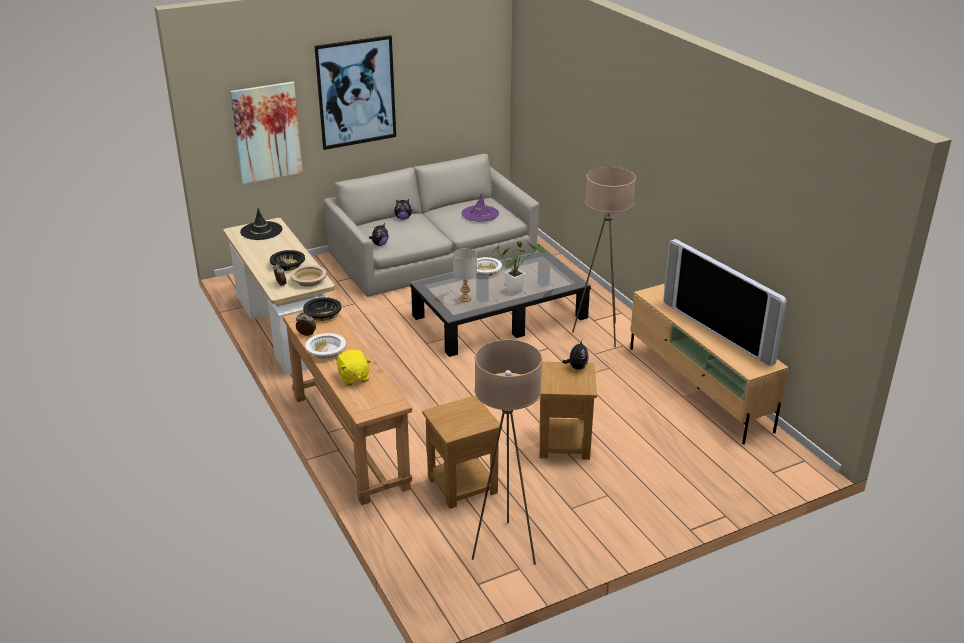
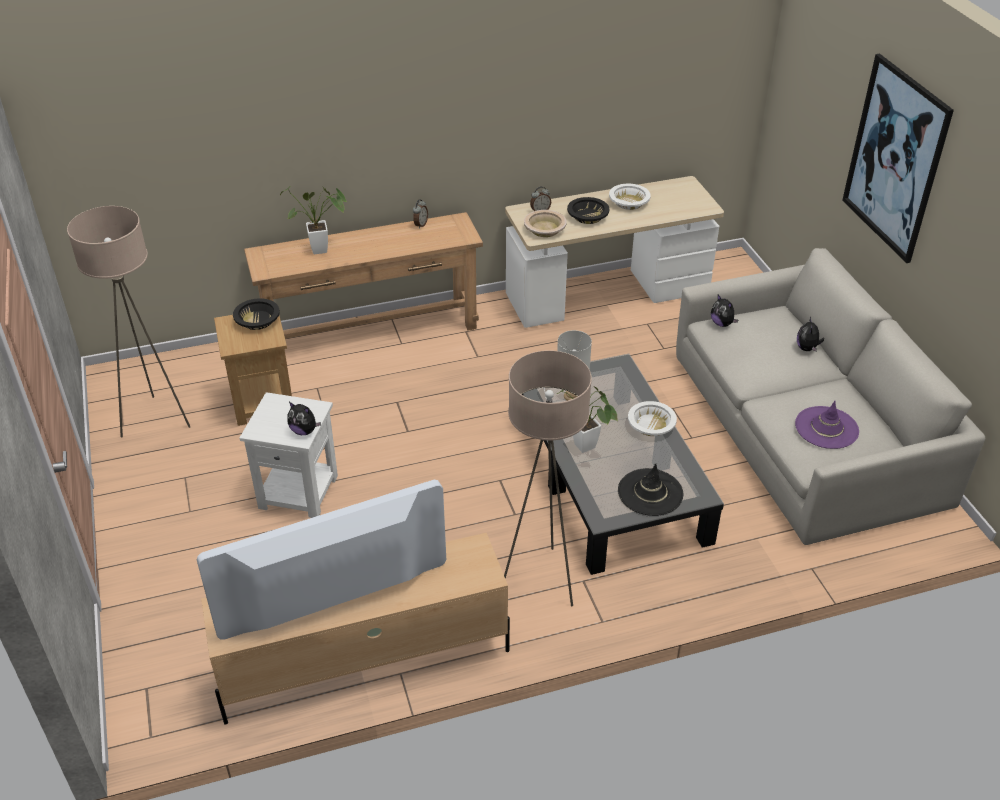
camera: 100 degrees right, 10 degrees up
(261, 231) = (683, 199): black hat -> black hat (650, 492)
(267, 132) = (813, 127): picture -> none
(323, 314) = (461, 235): black bowl -> black bowl (257, 320)
(326, 351) = (382, 235): white bowl -> white bowl (629, 202)
(353, 377) = (324, 250): yellow plush toy -> potted plant
(564, 442) = (299, 492): brown side table -> white side table

